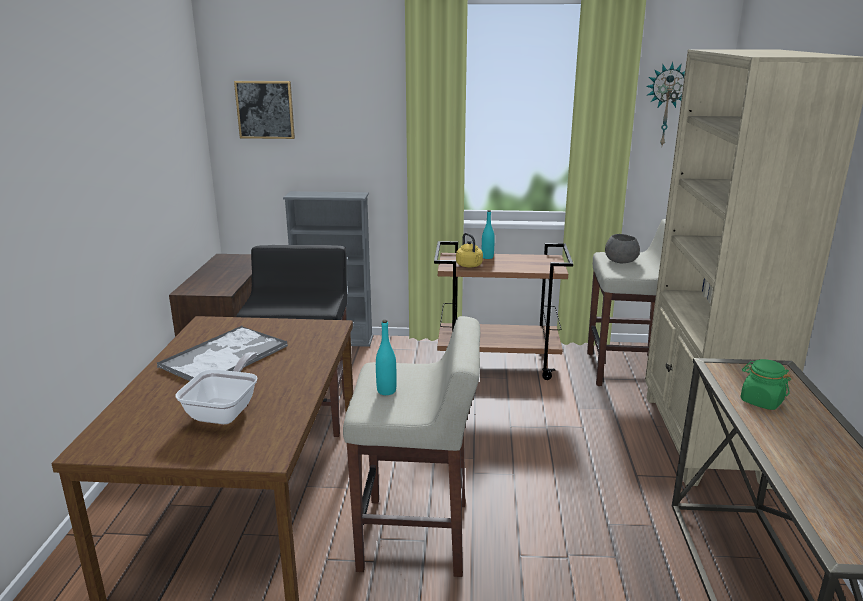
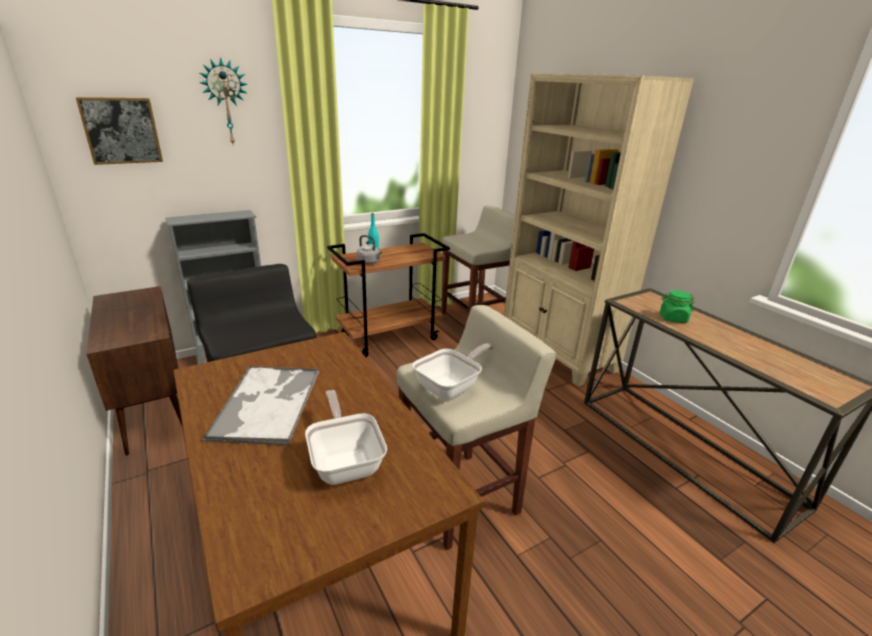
camera: 35 degrees left, 5 degrees up
(386, 391) = (451, 387): turquoise bottle -> frying pan
(470, 266) = (369, 262): yellow kettle -> grey kettle
(620, 261) = (469, 240): grey bowl -> none
(666, 105) = (476, 119): wall clock -> wall clock (226, 103)

